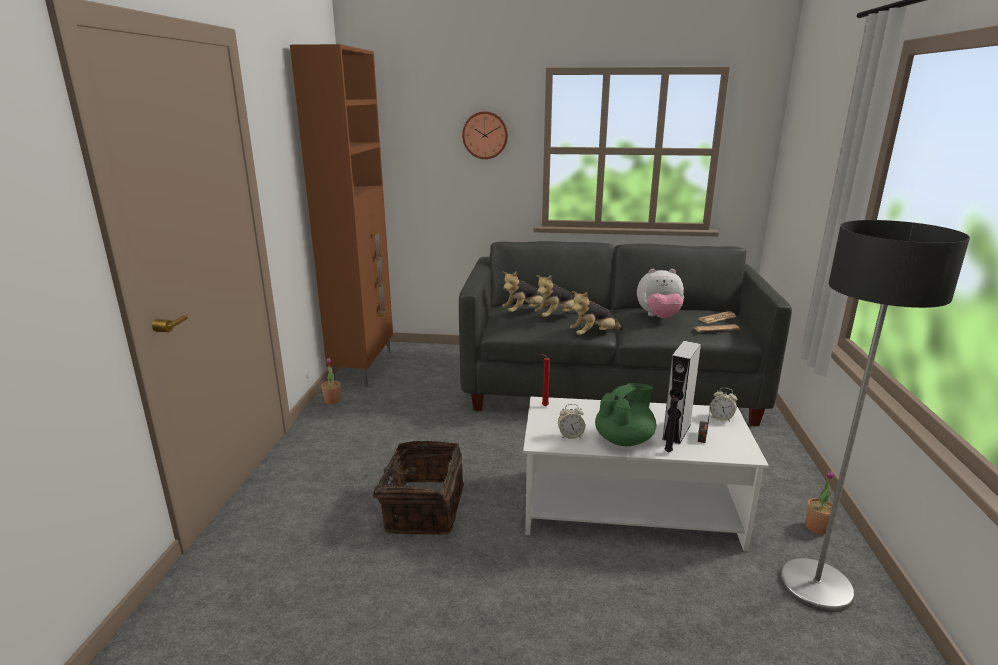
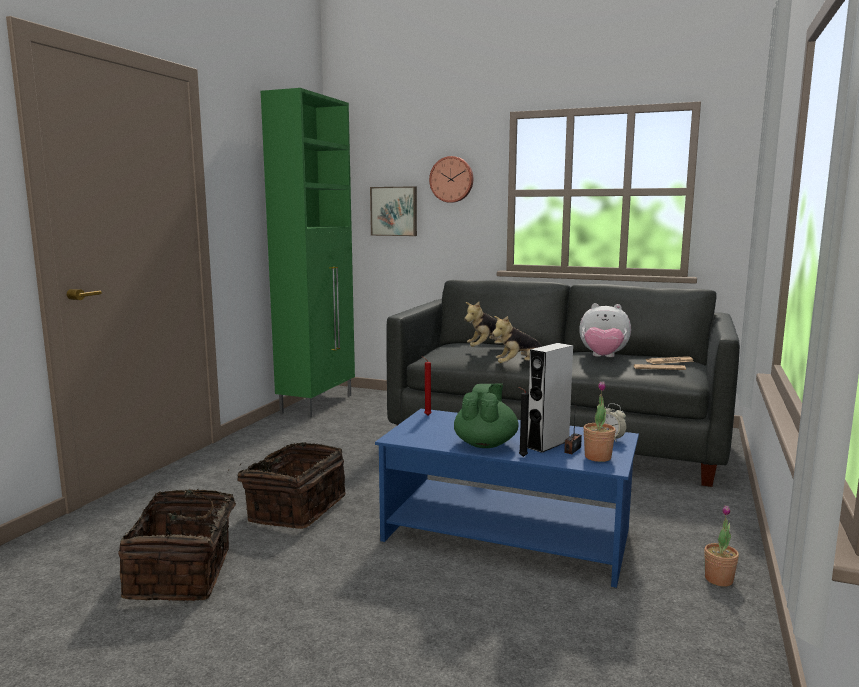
camera: 15 degrees right, 10 degrees down
(332, 401) = (271, 424): potted plant -> potted plant (597, 457)
(361, 611) = (184, 573): none -> basket
(364, 367) = (318, 403): brown cabinet -> green cabinet
(424, 167) = (394, 211): none -> picture
(524, 312) = (463, 347): plush toy -> none
(570, 435) = (432, 436): alarm clock -> none
(624, 439) = (485, 444): green teapot -> green teapot turned 45 degrees counterclockwise
(631, 507) = (508, 535): white coffee table -> blue coffee table
(816, 585) = (678, 628): floor lamp -> none

